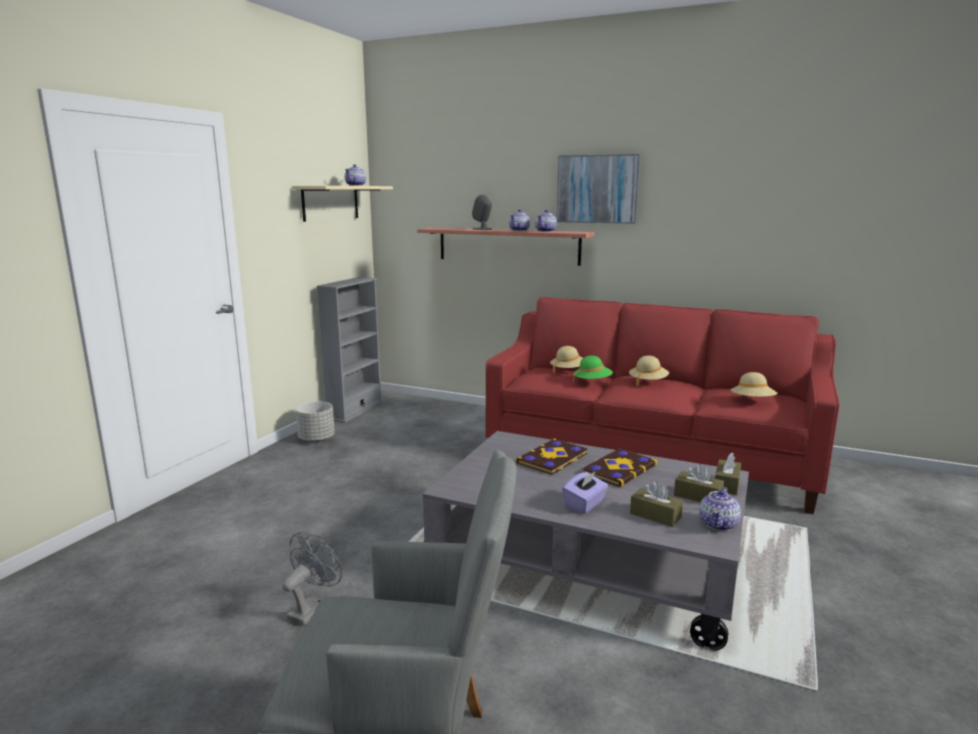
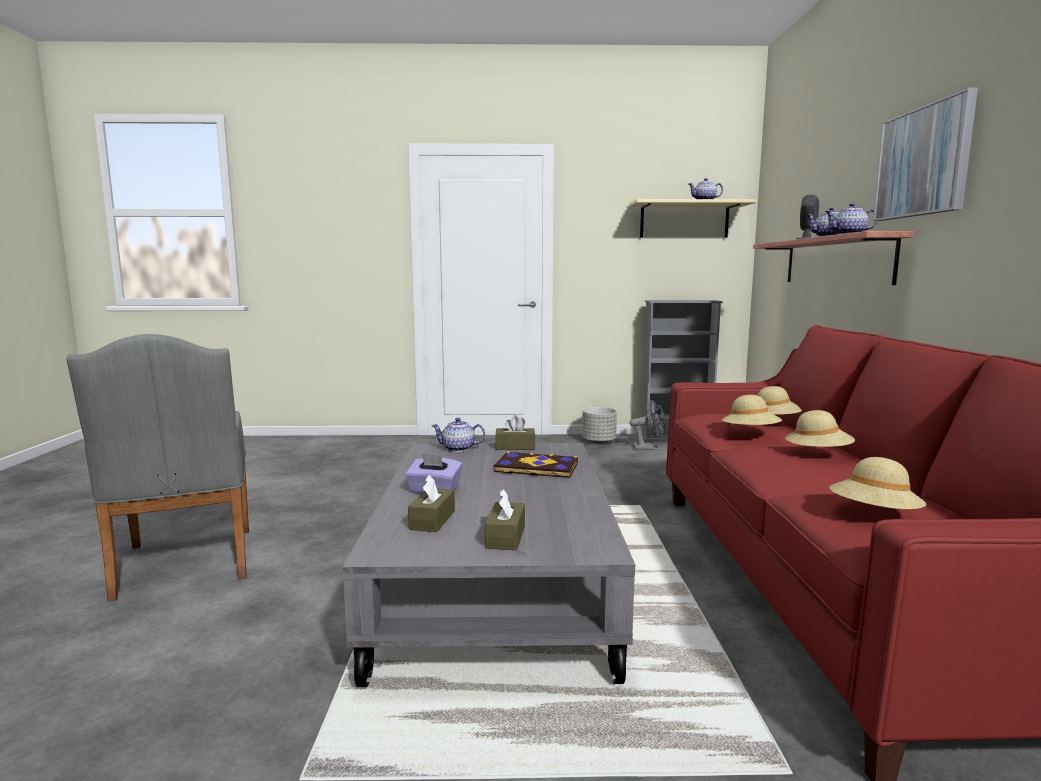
camera: 65 degrees right, 5 degrees down
(313, 608) = (350, 501): grey fan -> grey fan (649, 448)
(592, 382) = (750, 433): green hat -> beige hat
(618, 469) = (542, 494): book -> none
(719, 524) = (433, 552): teapot -> teapot (458, 449)
(726, 484) = (563, 551): brown tissue box -> brown tissue box (515, 447)

